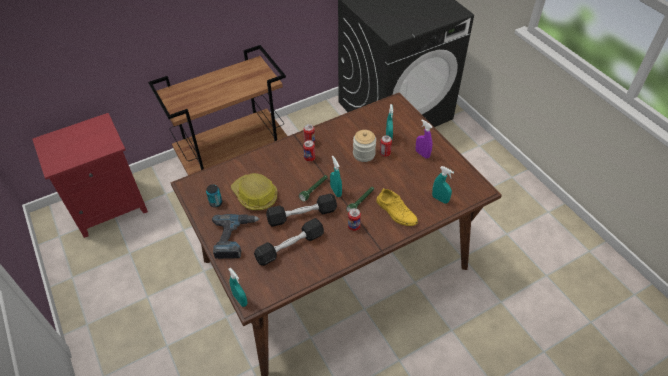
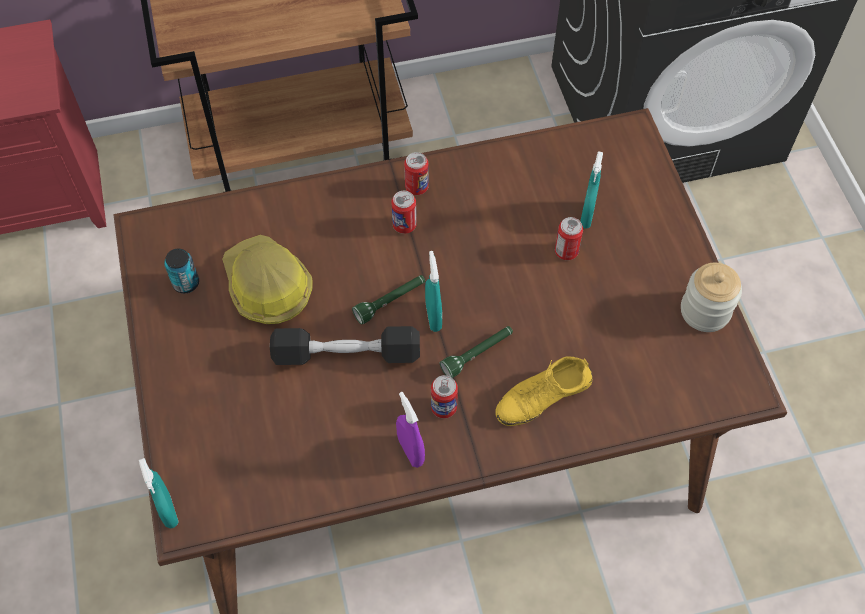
camera: 15 degrees right, 10 degrees up
(235, 238) = (199, 371): power drill -> none
(290, 247) = (300, 420): black dumbbell -> none
(364, 154) = (520, 243): jar -> jar (705, 311)
(396, 212) = (543, 396): yellow shoe -> yellow shoe turned 90 degrees clockwise
(422, 154) = (646, 272): purple spray bottle -> purple spray bottle (410, 451)
(440, 199) = (647, 390): turquoise spray bottle -> none

